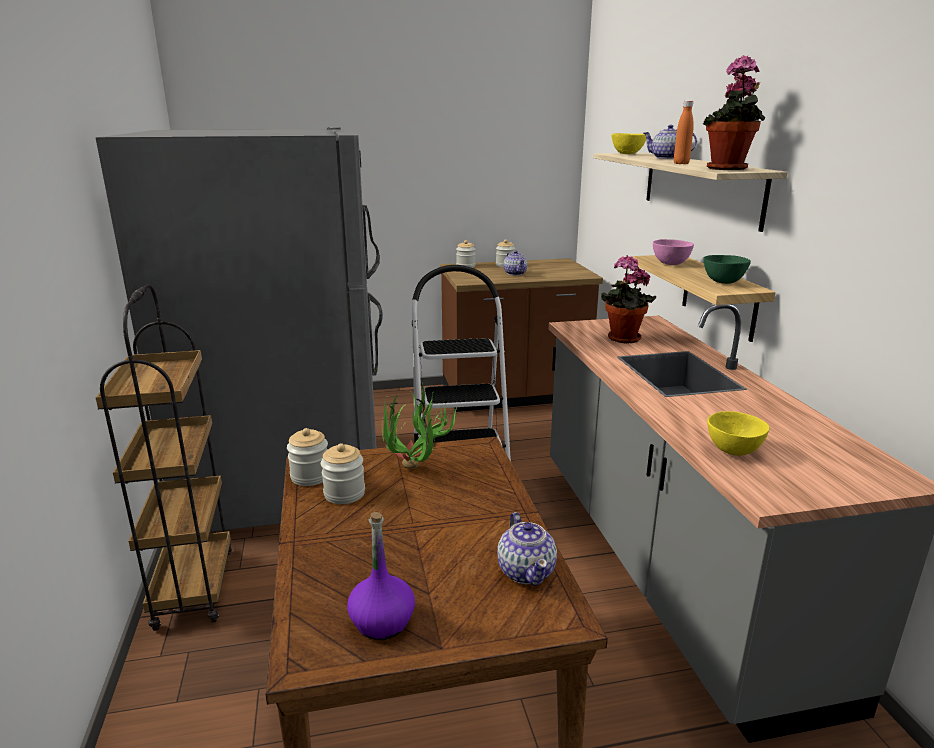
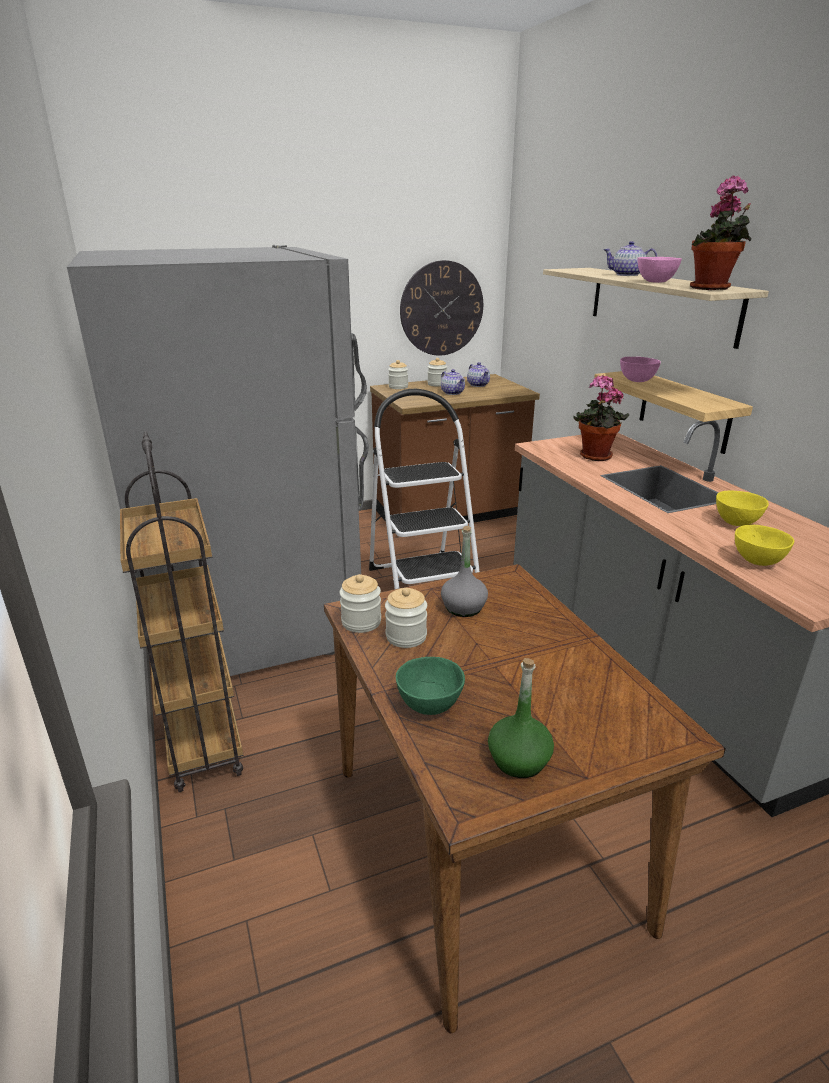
camera: 10 degrees left, 5 degrees up
(382, 622) = (519, 760): purple bottle -> green bottle
(416, 472) = (463, 608): potted plant -> grey bottle
(514, 193) = (441, 309): none -> wall clock
(526, 571) = (621, 694): teapot -> teapot (478, 385)
(628, 154) = (579, 269): yellow bowl -> yellow bowl (737, 522)
(681, 163) = (655, 282): orange bottle -> pink bowl
(722, 282) = (699, 398): green bowl -> green bowl (428, 705)

